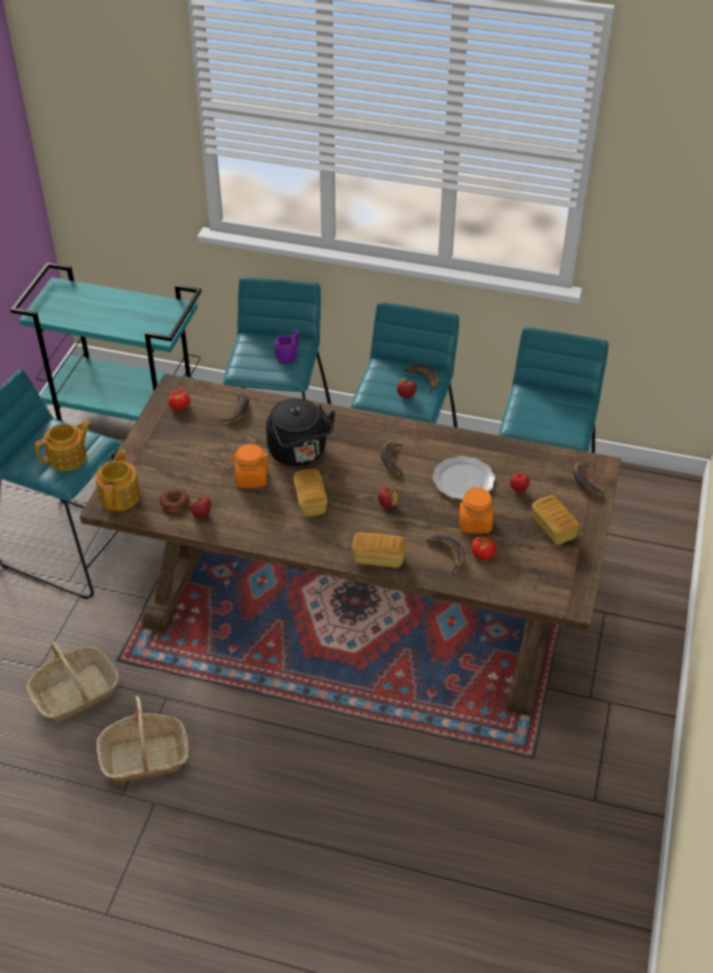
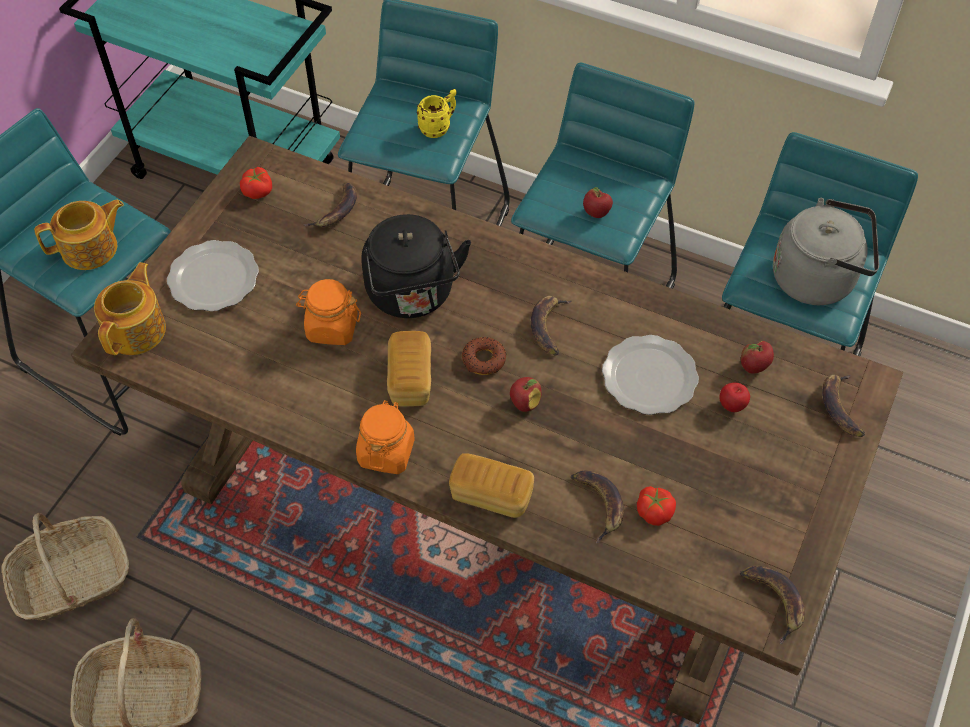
camera: 10 degrees right, 10 degrees up
(164, 460) = (214, 279): none -> plate
(174, 503) = (211, 353): donut -> donut (484, 360)
(201, 515) = (245, 380): apple -> apple (753, 367)
(288, 357) = (439, 127): purple mug -> yellow mug
(423, 379) = (628, 189): banana -> banana (774, 601)
(475, 523) = (652, 455): orange jar -> orange jar (386, 452)
(553, 528) = (773, 483): bread -> none
(557, 416) = (818, 278): none -> grey kettle

